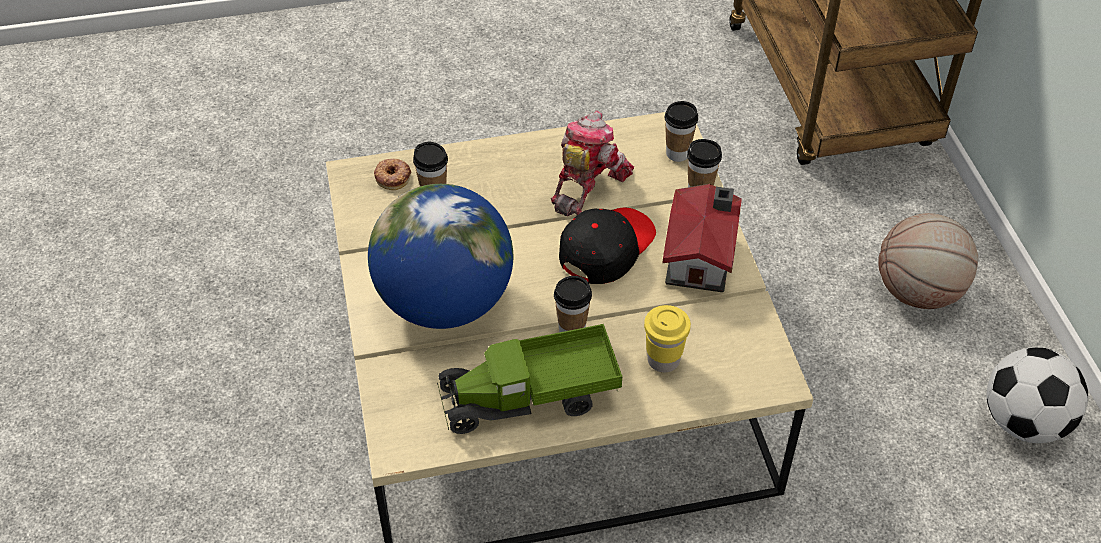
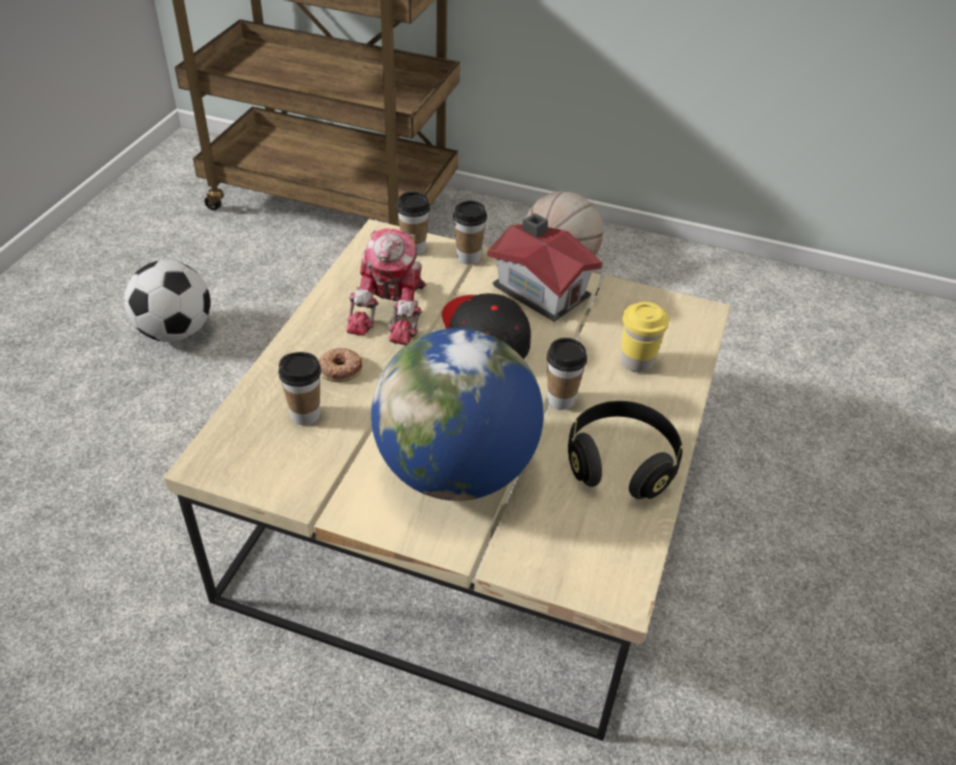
camera: 60 degrees left, 5 degrees down
(393, 177) = (246, 433): donut -> donut (340, 368)
(530, 397) = (621, 463): toy truck -> black headphones
(586, 183) = (394, 312): toy robot -> toy robot turned 135 degrees counterclockwise
(1023, 422) = (702, 280): football -> football (175, 332)

